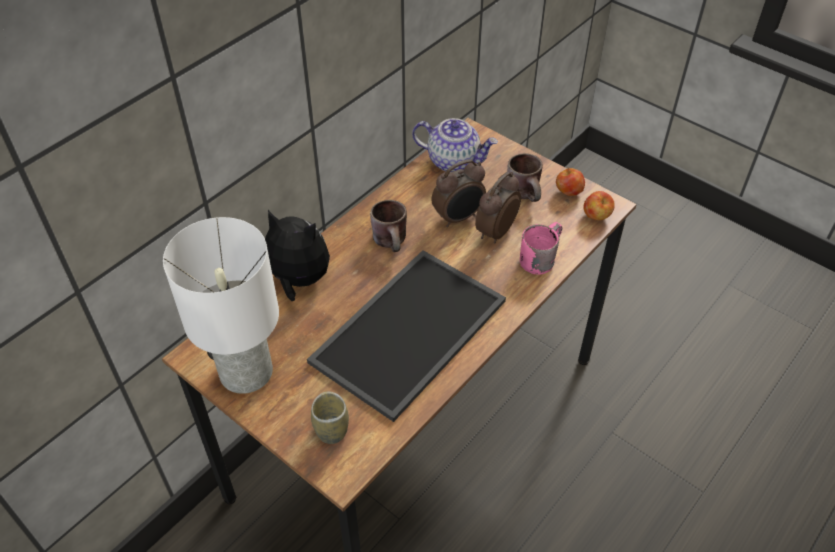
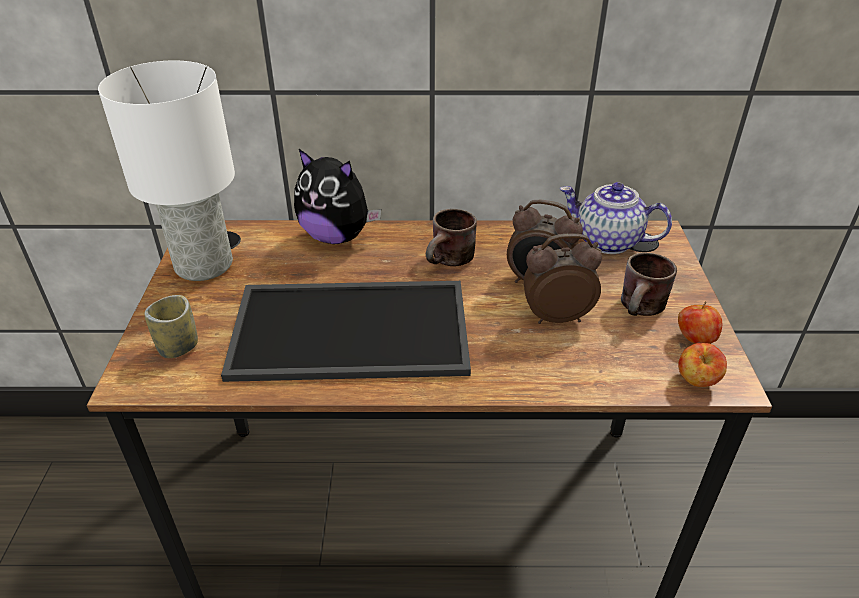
camera: 50 degrees right, 10 degrees down
(297, 280) = (337, 236): plush toy -> plush toy turned 135 degrees clockwise
(454, 161) = (607, 241): teapot -> teapot turned 135 degrees clockwise
(538, 257) = (566, 367): pink mug -> none

